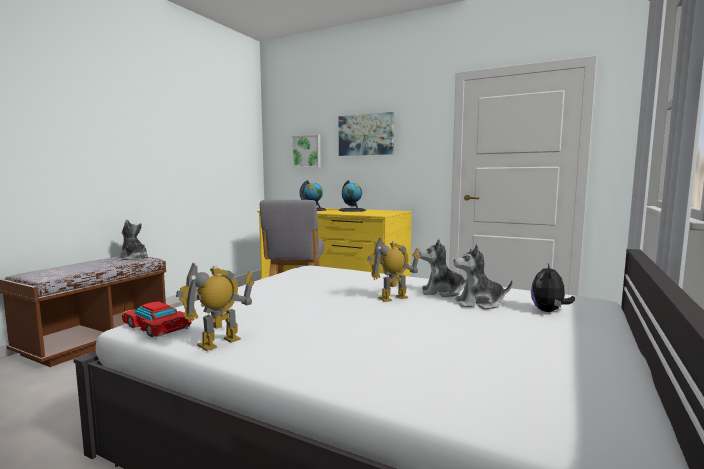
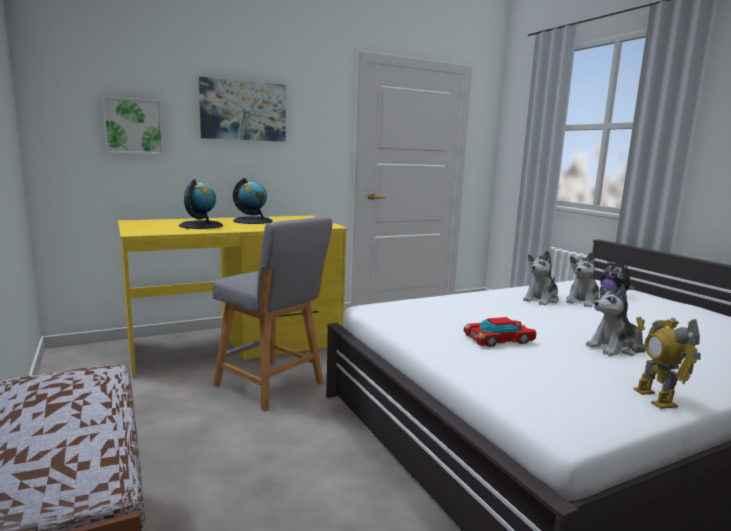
camera: 55 degrees left, 5 degrees up
(133, 258) = (70, 380): plush toy -> plush toy (615, 348)
(156, 326) = (582, 419): toy car -> toy car (499, 339)
(393, 298) = (549, 315): toy robot -> none

